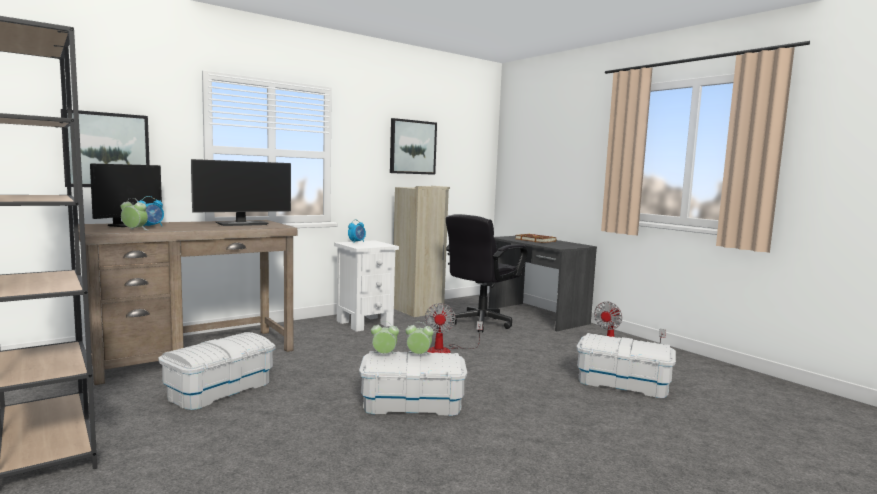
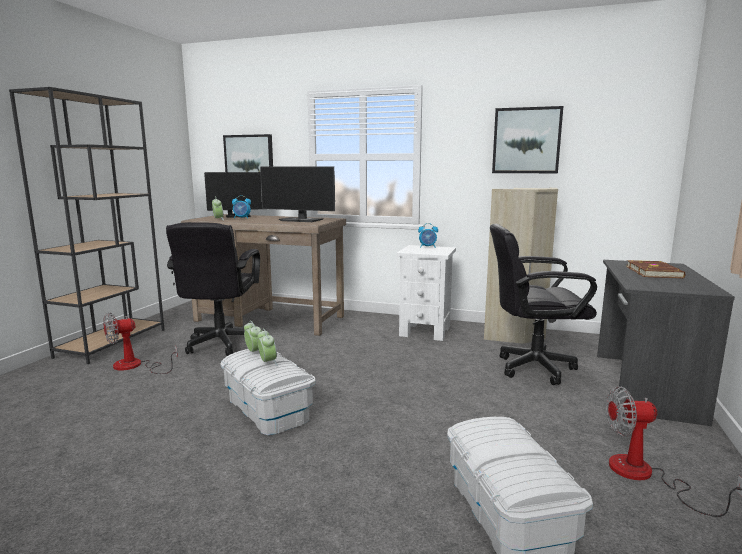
camera: 55 degrees right, 5 degrees up
(220, 390) = (220, 346): white storage box -> black office chair
(446, 351) = (418, 380): fan -> fan (135, 366)

